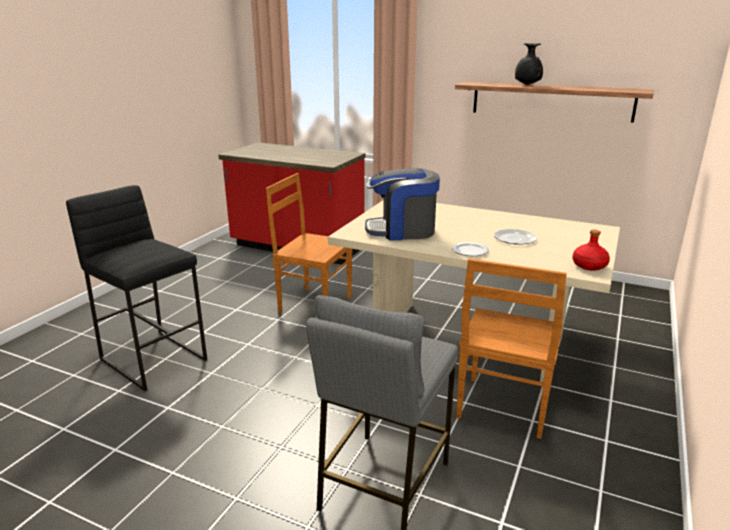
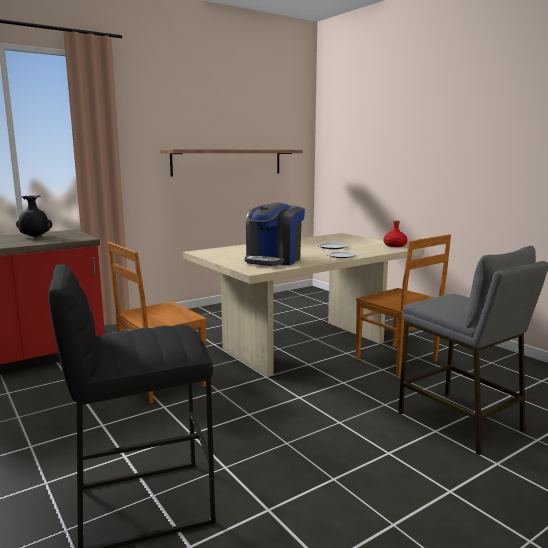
camera: 60 degrees left, 10 degrees down
(527, 85) = (216, 149): black vase -> black vase (35, 237)

